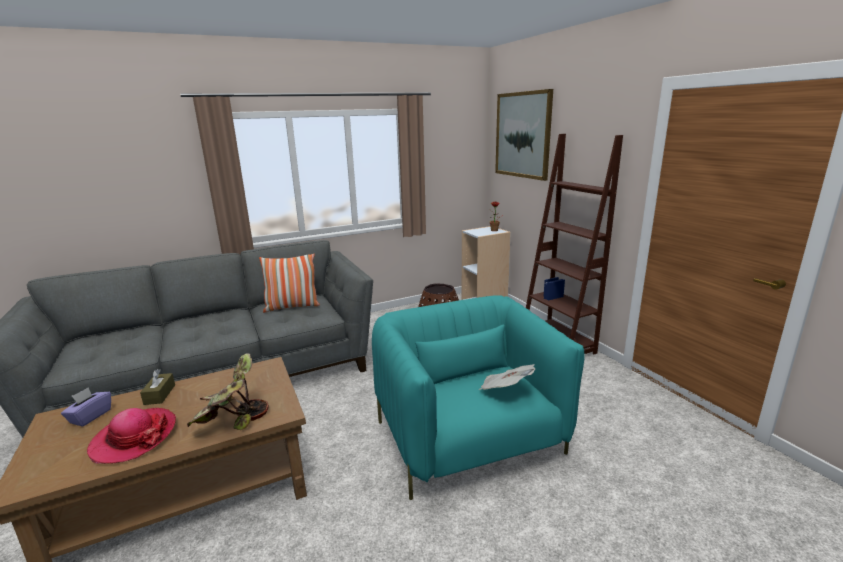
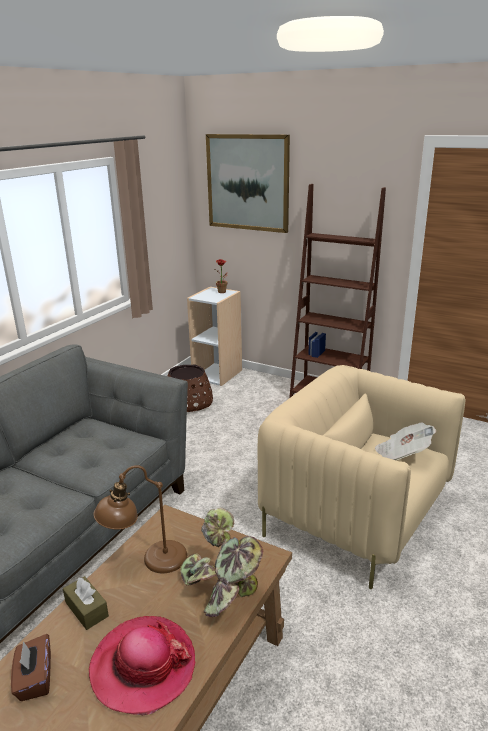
camera: 35 degrees left, 5 degrees up
(90, 416) = (35, 679): purple tissue box -> brown tissue box
(222, 383) = (146, 561): none -> brown table lamp
(292, 307) = (80, 443): pillow -> none
(469, 438) = (355, 514): turquoise armchair -> beige armchair

